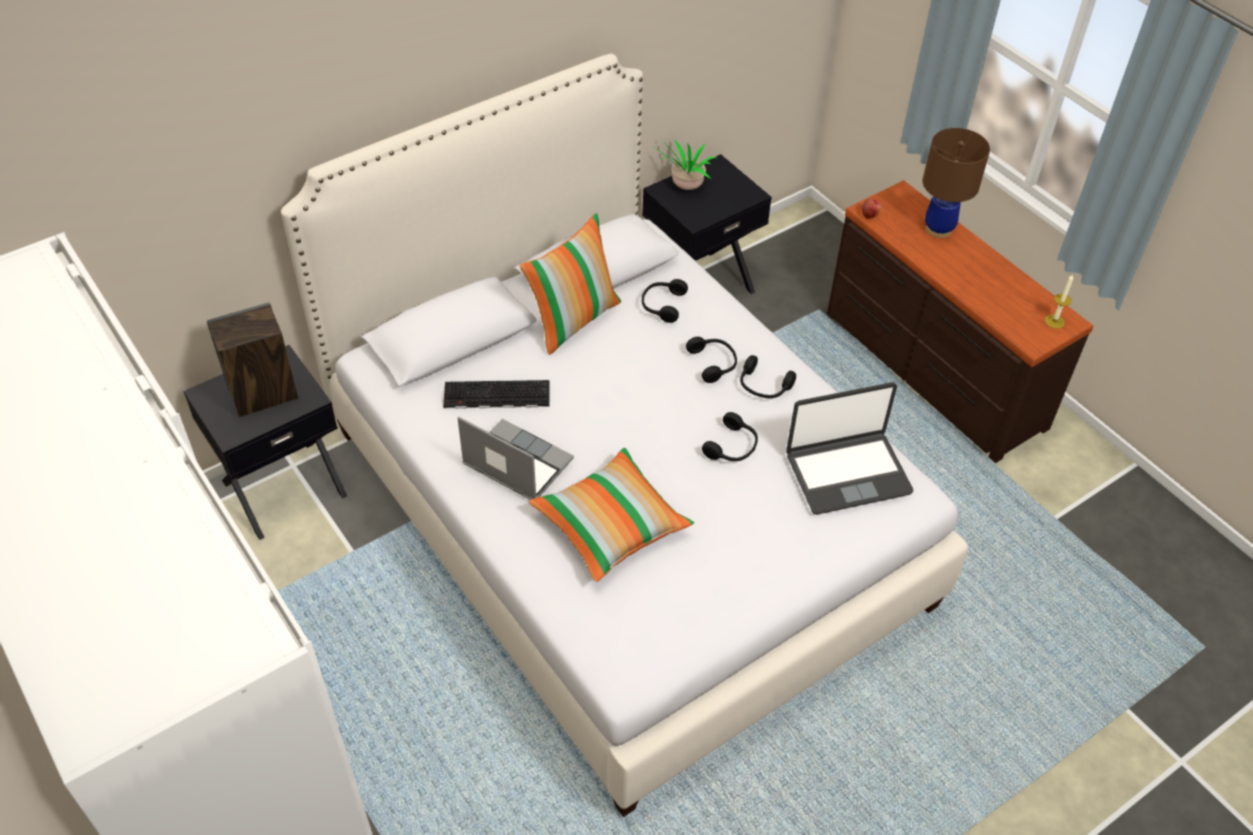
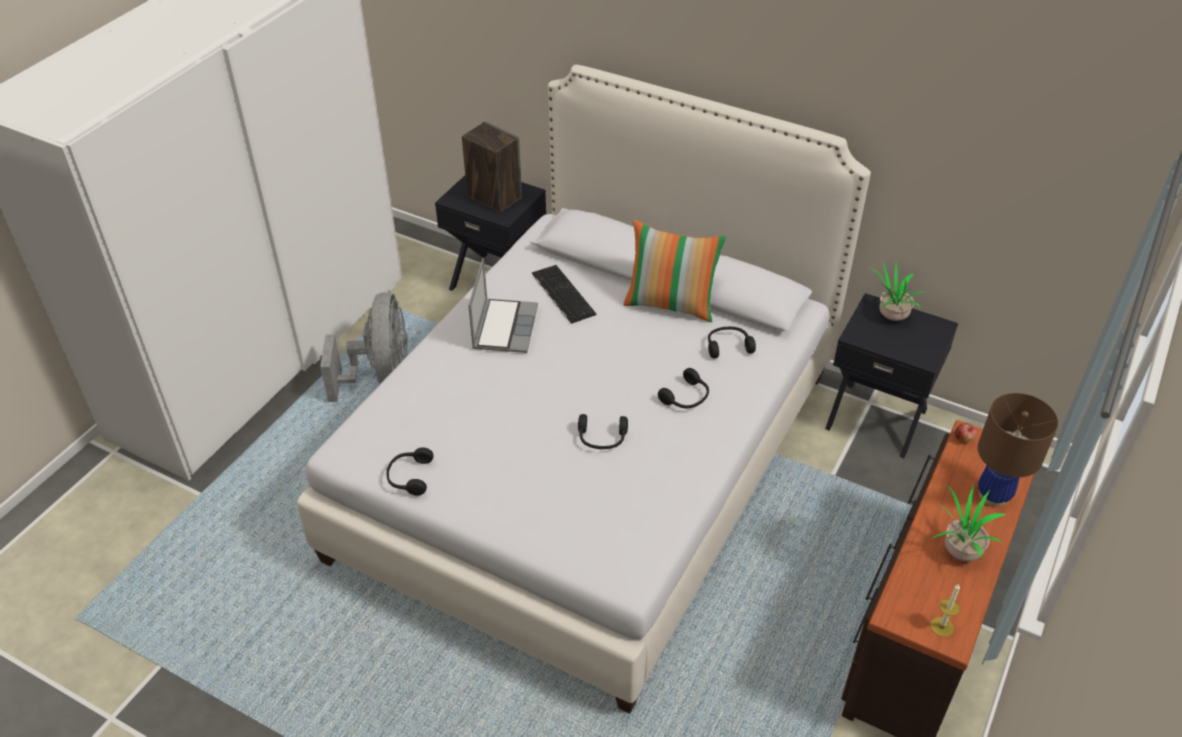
camera: 65 degrees right, 5 degrees down
(359, 662) = (380, 375): none -> grey fan
(610, 525) = (476, 395): pillow -> none
(763, 386) = (684, 436): black headphones -> black headphones (409, 476)
(847, 473) = (623, 521): laptop -> none
(985, 276) = (958, 551): none -> potted plant

